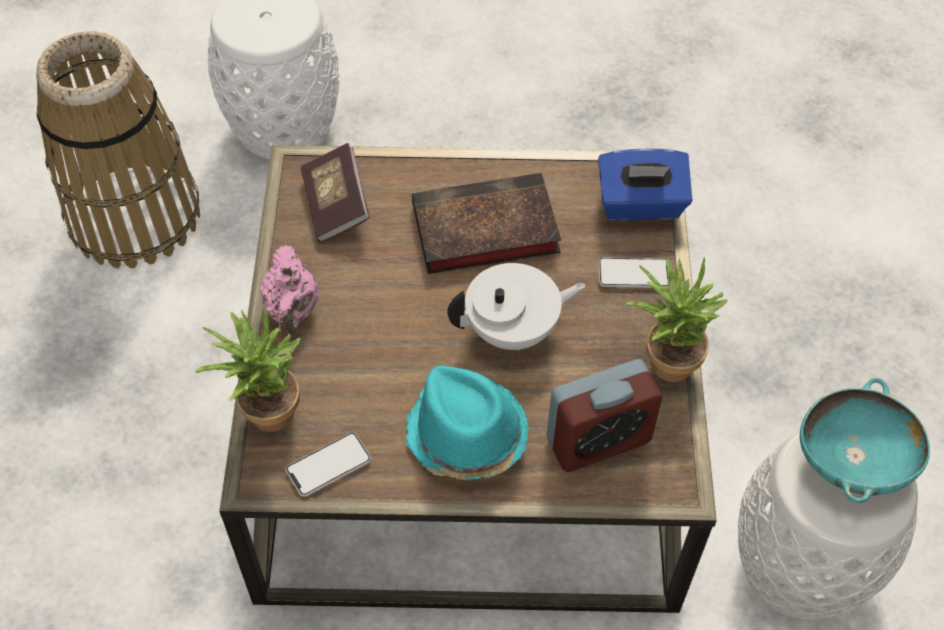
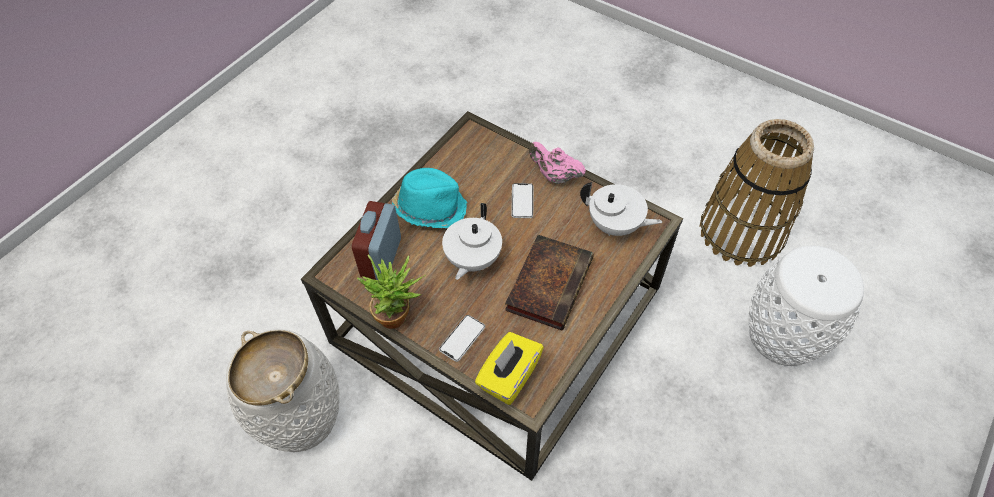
camera: 125 degrees right, 0 degrees up
(264, 408) = (506, 143): potted plant -> none
(328, 465) = (457, 152): phone -> phone (522, 201)
(336, 205) = (615, 225): book -> white teapot
(640, 205) = (508, 377): blue tissue box -> yellow tissue box
(853, 461) = (275, 378): turquoise bowl -> beige bowl

